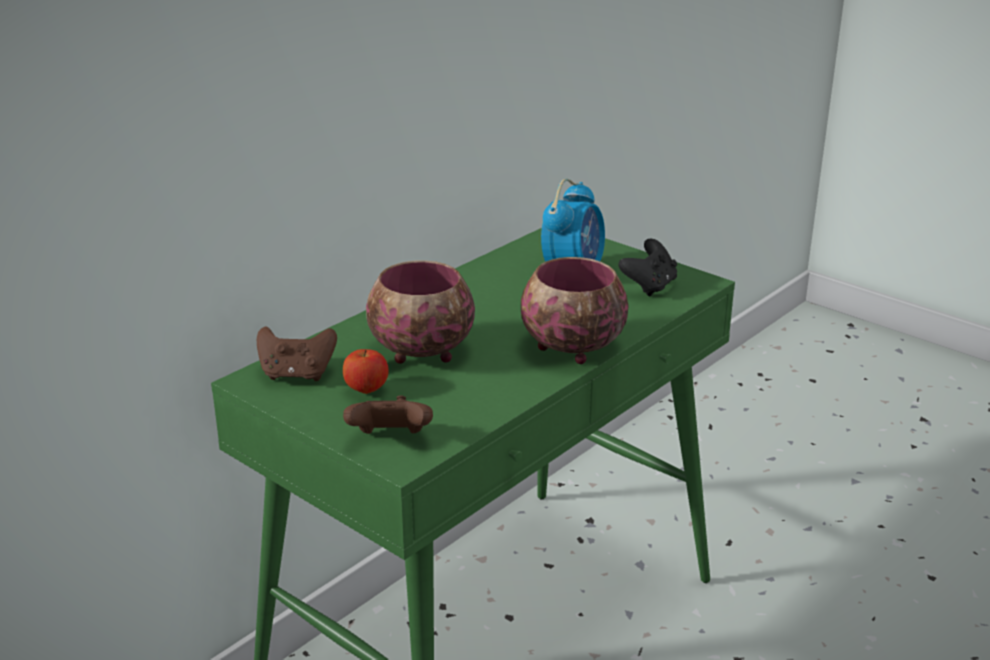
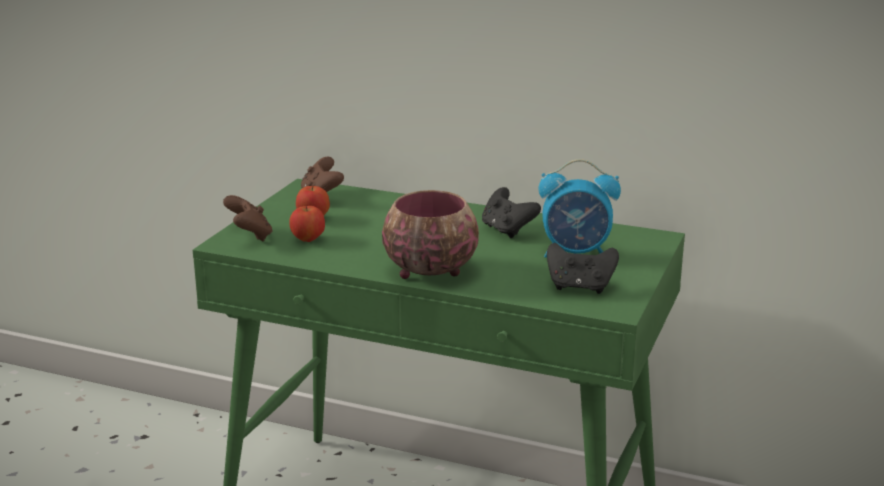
camera: 70 degrees right, 5 degrees down
(420, 352) = (380, 224): bowl -> none
(432, 402) = (308, 239): none -> apple
(492, 291) = (507, 230): none -> black game controller

